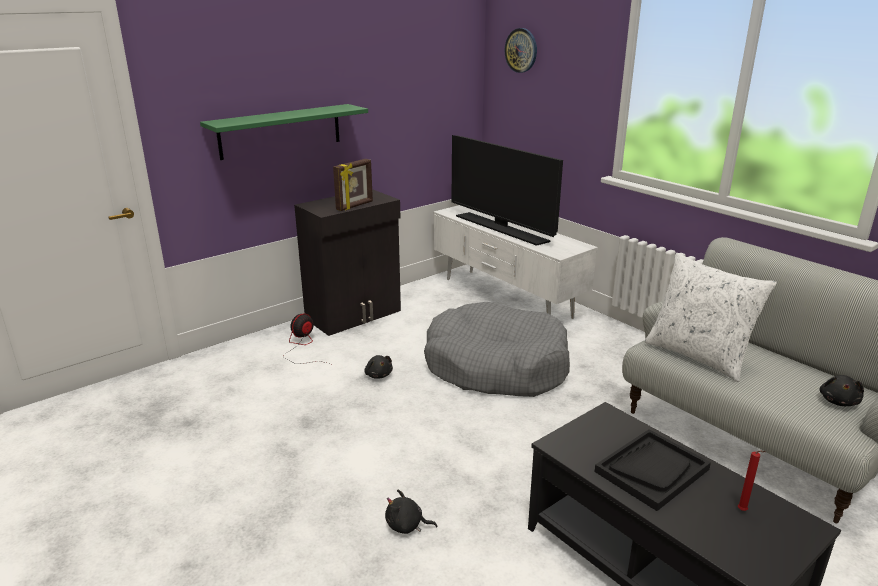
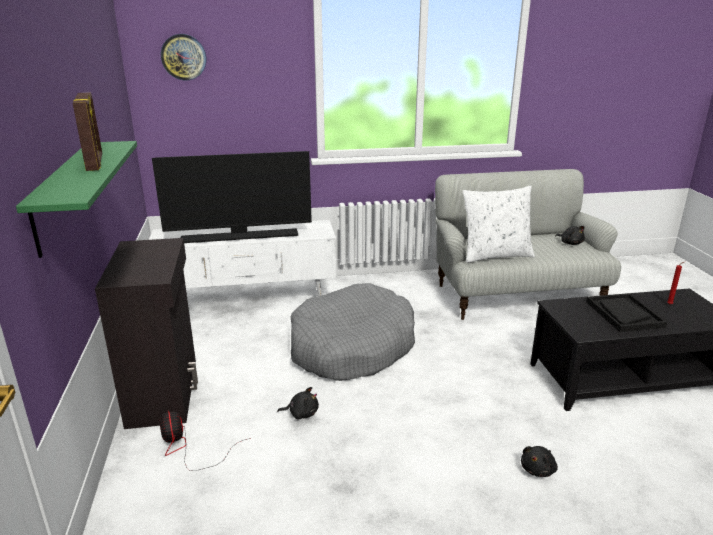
camera: 60 degrees left, 0 degrees up
(355, 206) = (165, 260): picture frame -> picture frame (95, 163)

